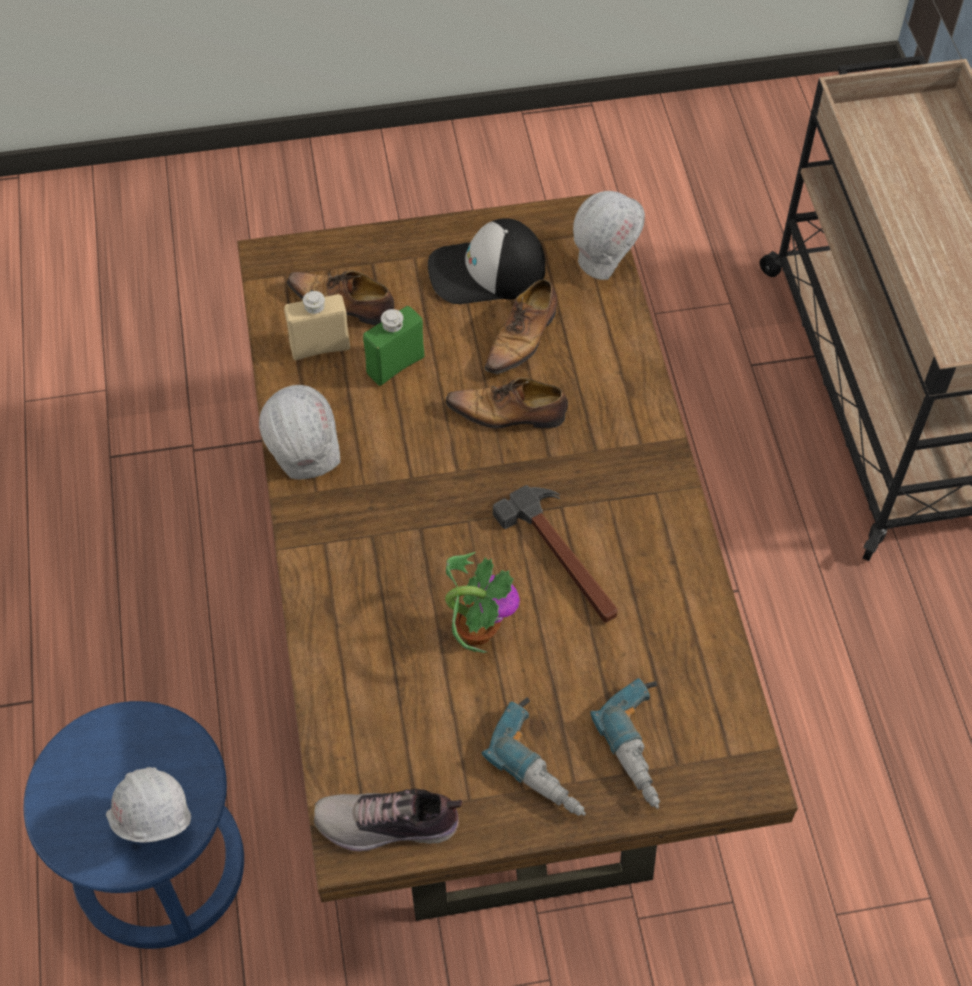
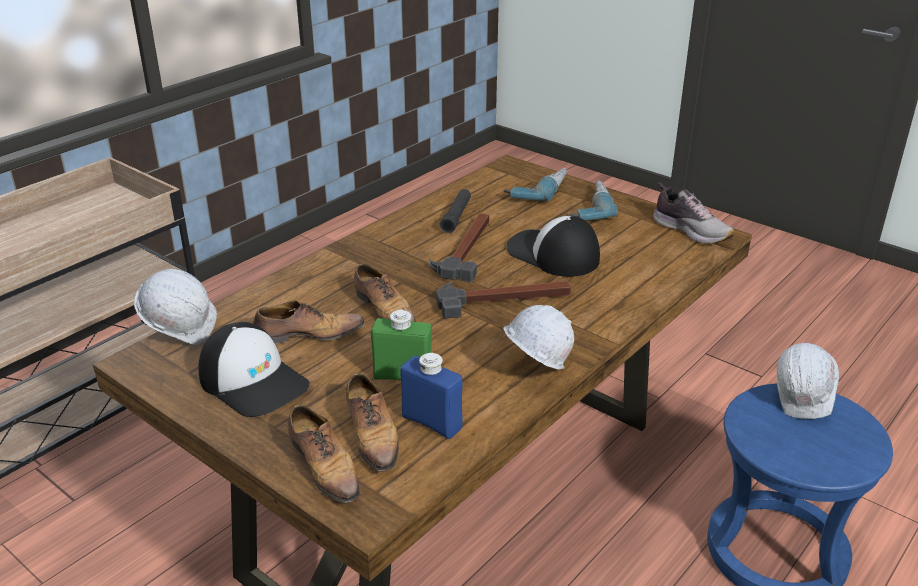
camera: 130 degrees left, 25 degrees down
(320, 347) = (432, 422): beige bottle -> blue bottle
(338, 261) = (325, 467): none -> shoe
(436, 517) = (503, 299): none -> hammer
(476, 629) = (552, 254): potted plant -> cap
(651, 604) = (456, 216): none -> black flashlight

